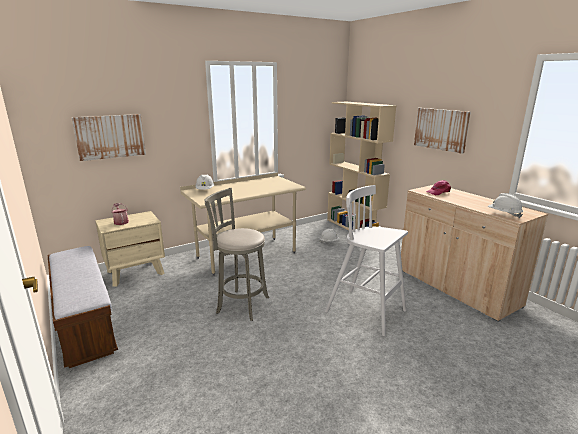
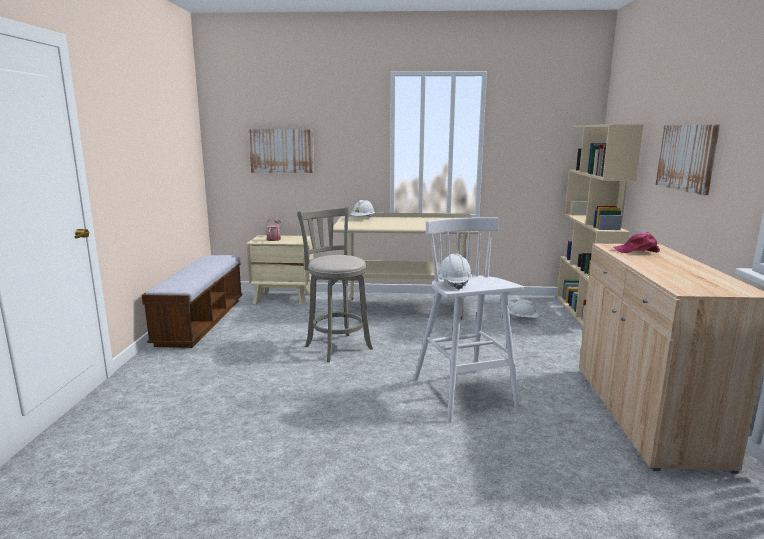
camera: 35 degrees right, 5 degrees down
(503, 214) = (680, 284): white hard hat -> white hard hat (453, 284)

